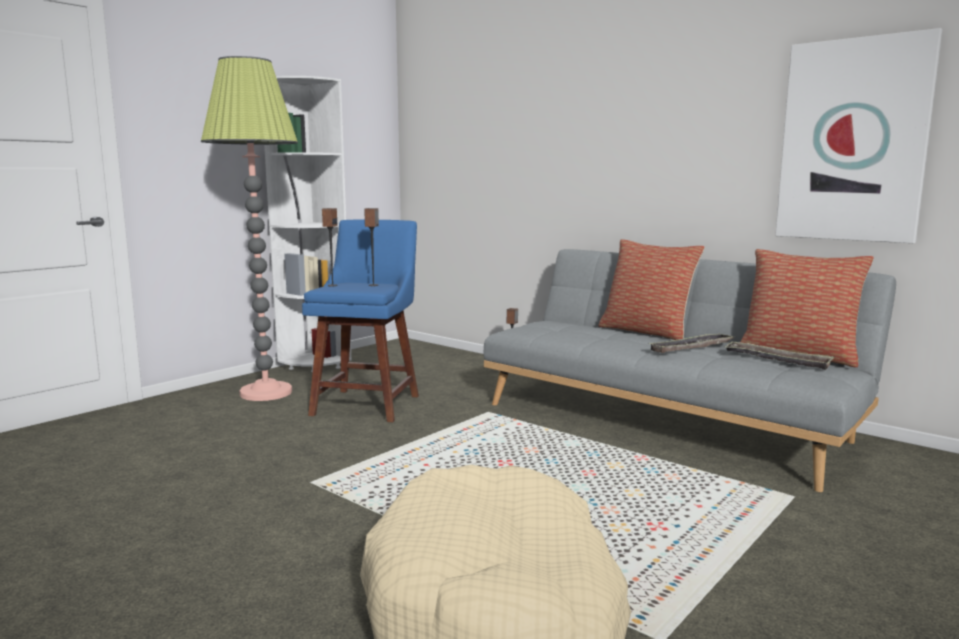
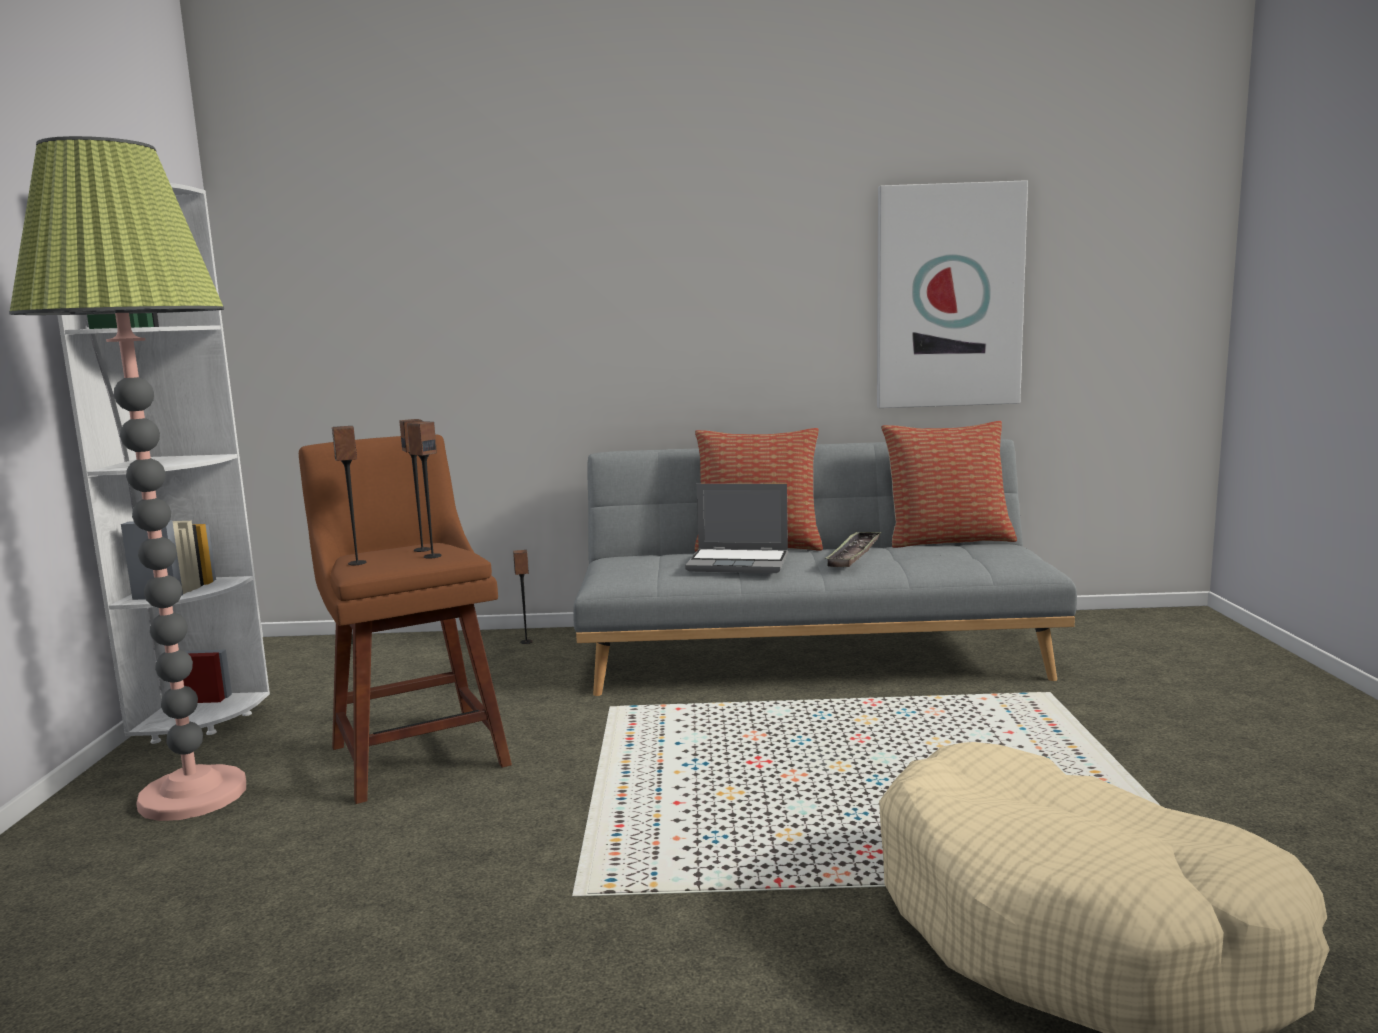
camera: 40 degrees left, 0 degrees up
(366, 288) = (432, 556): none -> speaker
(368, 403) = (418, 751): blue stool -> brown stool
(601, 337) = (739, 563): none -> laptop
(777, 360) = (953, 549): tray -> none

